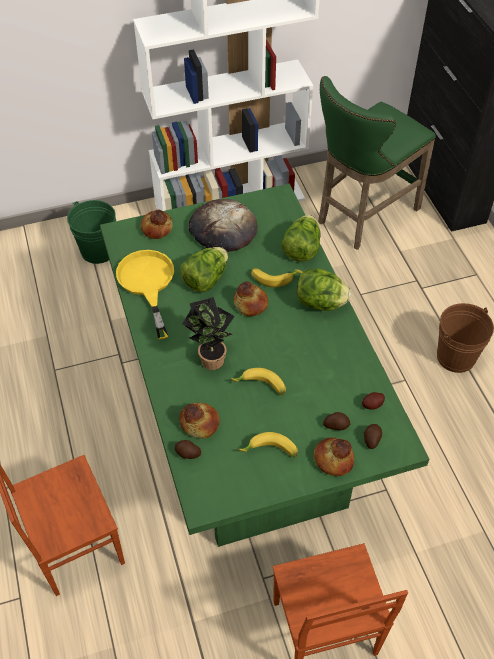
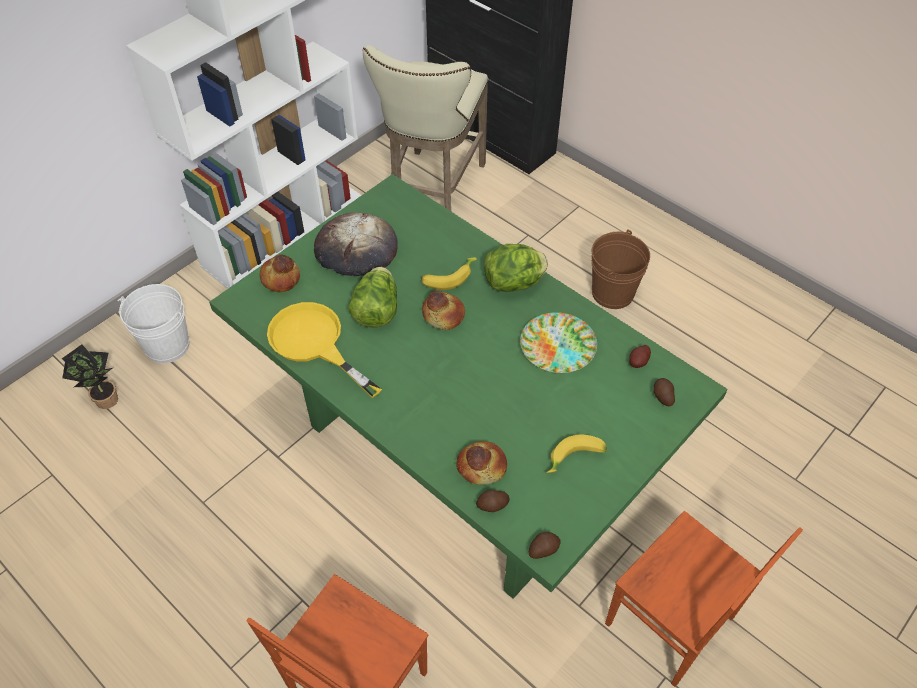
camera: 30 degrees left, 0 degrees up
(98, 250) = (167, 345): green bucket -> white bucket
(210, 358) = (442, 392): potted plant -> potted plant (104, 399)
(260, 387) = (516, 397): banana -> none
(301, 249) = (455, 236): lettuce -> none
(319, 365) = (558, 346): none -> plate
(333, 460) = (641, 435): bread -> none
(336, 425) = (619, 399): potato -> potato (543, 549)
(362, 216) = (434, 193): green stool -> beige stool

